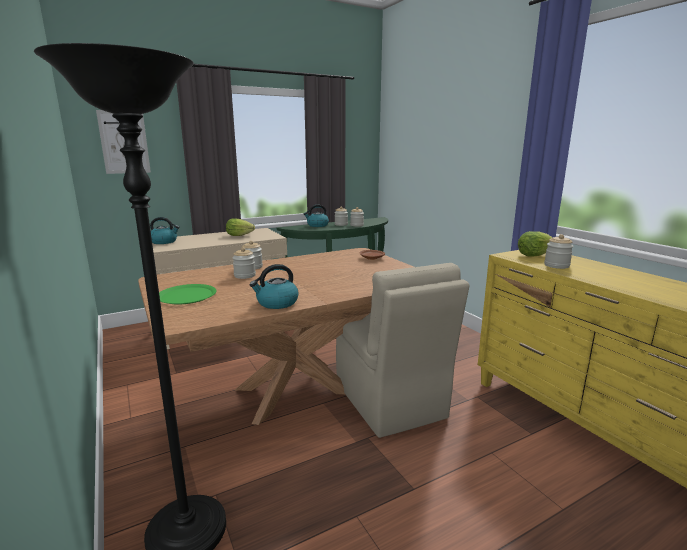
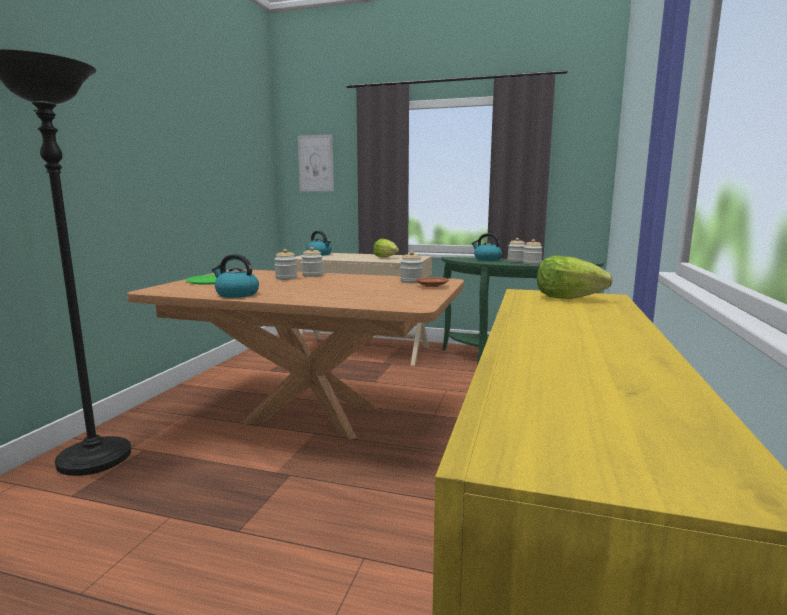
camera: 45 degrees right, 5 degrees down
(390, 402) = (367, 461): beige chair -> none
(556, 265) = (543, 309): jar -> jar (411, 281)

